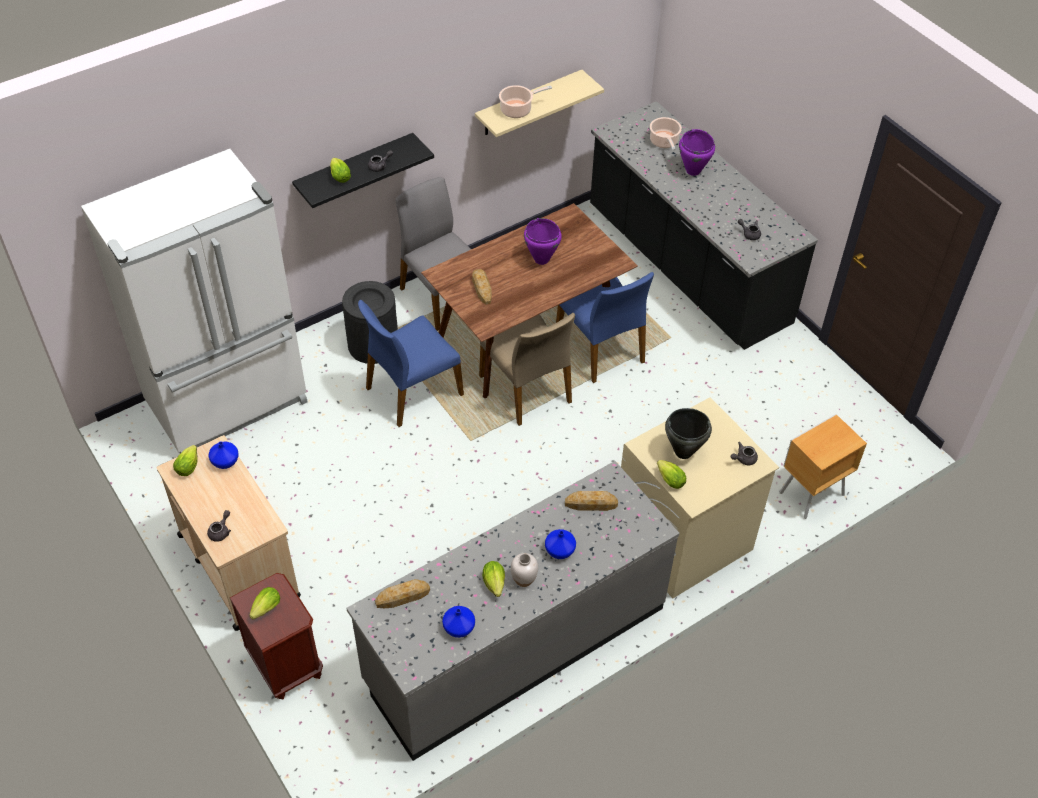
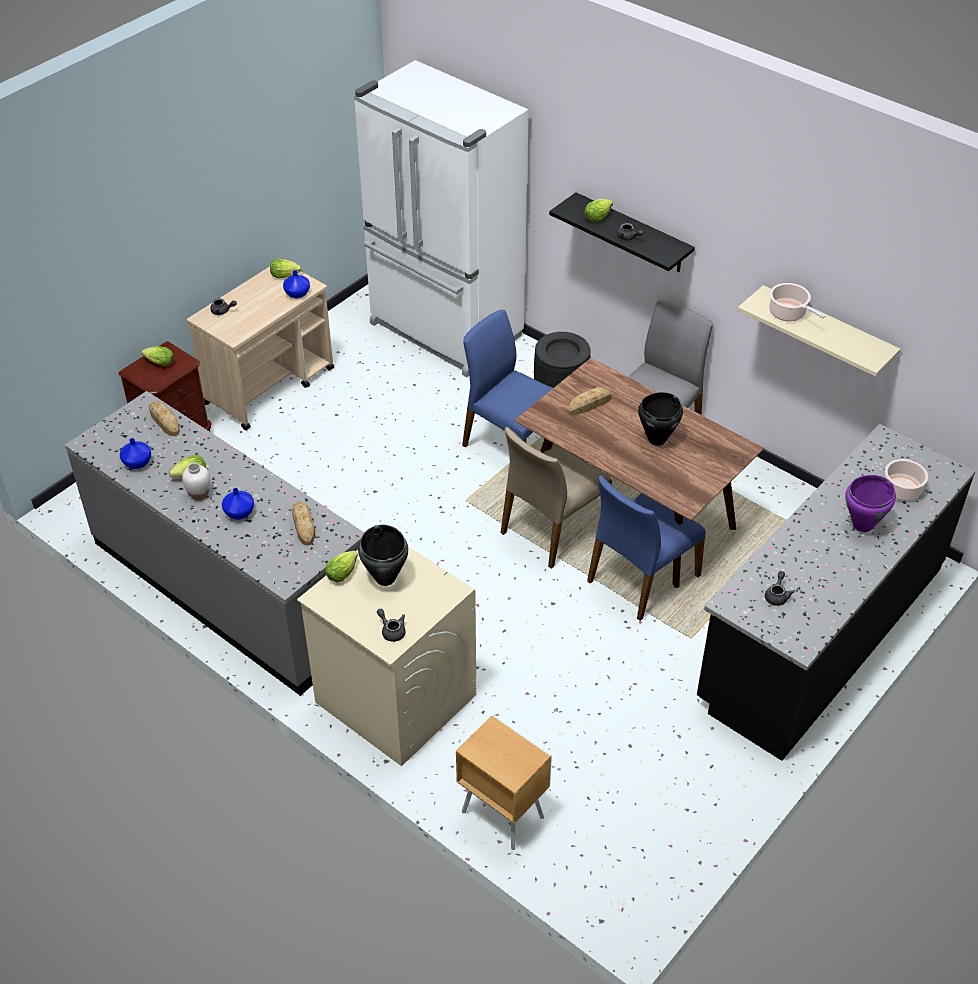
camera: 75 degrees right, 5 degrees down
(541, 259) = (656, 439): purple cooking pot -> black cooking pot

